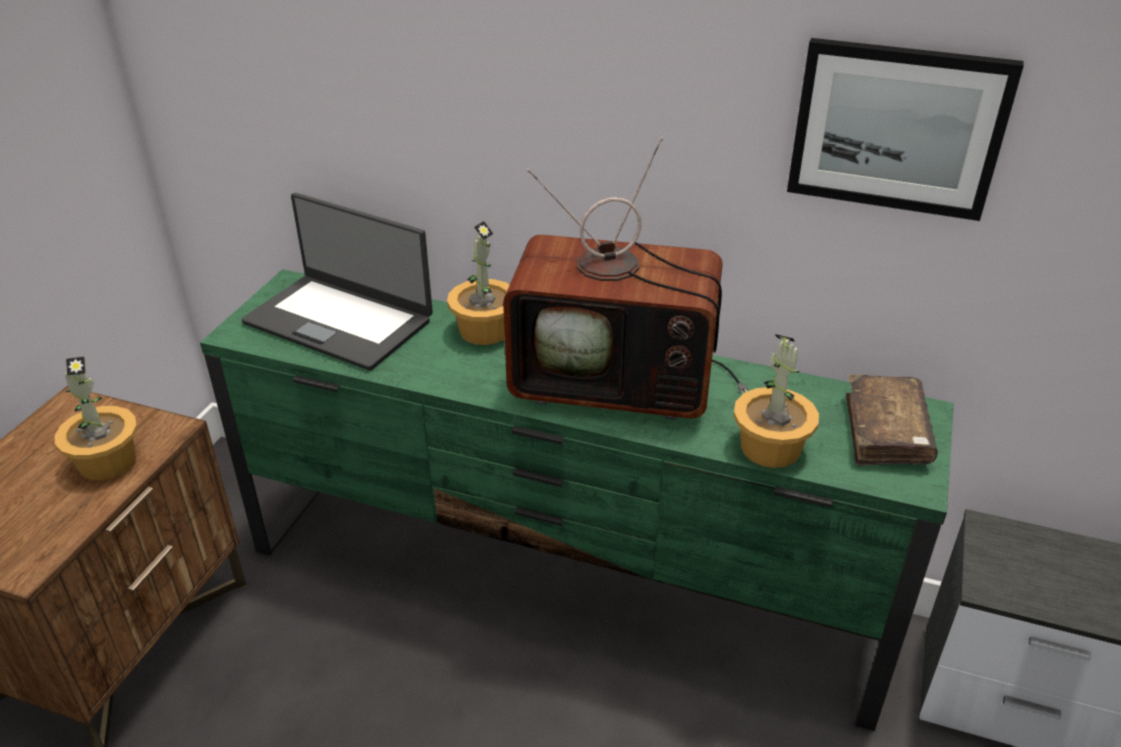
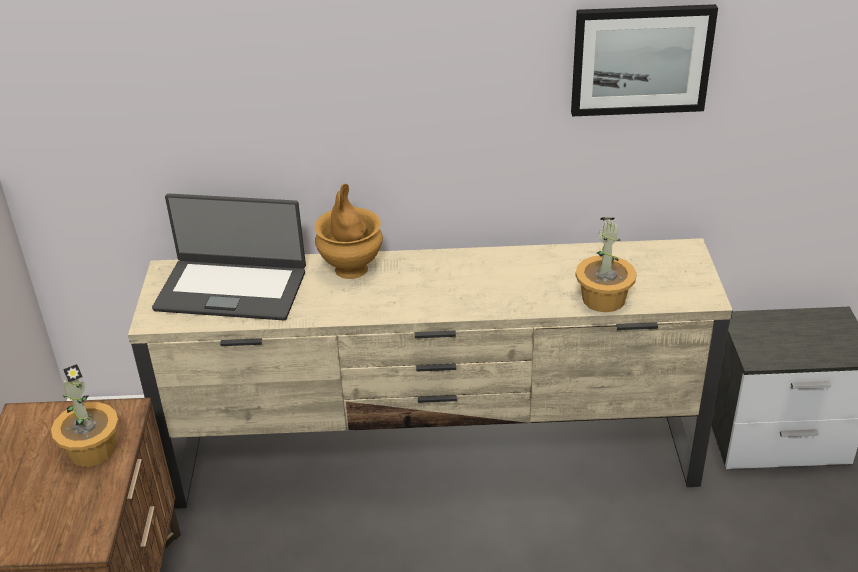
camera: 20 degrees left, 0 degrees up
(484, 330) = (351, 268): potted plant -> brown vase
(563, 585) = (437, 457): green tv stand -> beige tv stand
(620, 382) = (476, 281): television -> none
(886, 432) = (671, 269): brown book -> none

